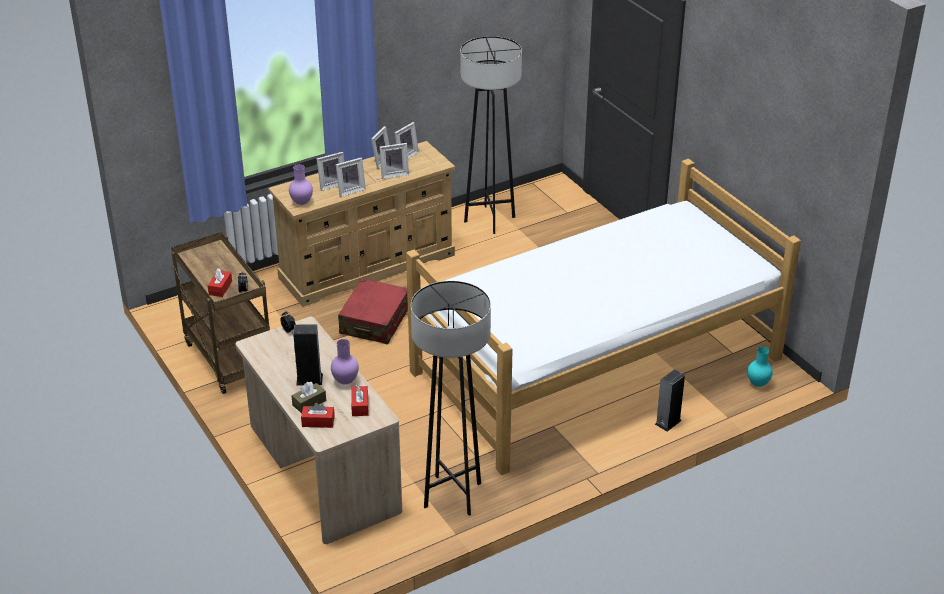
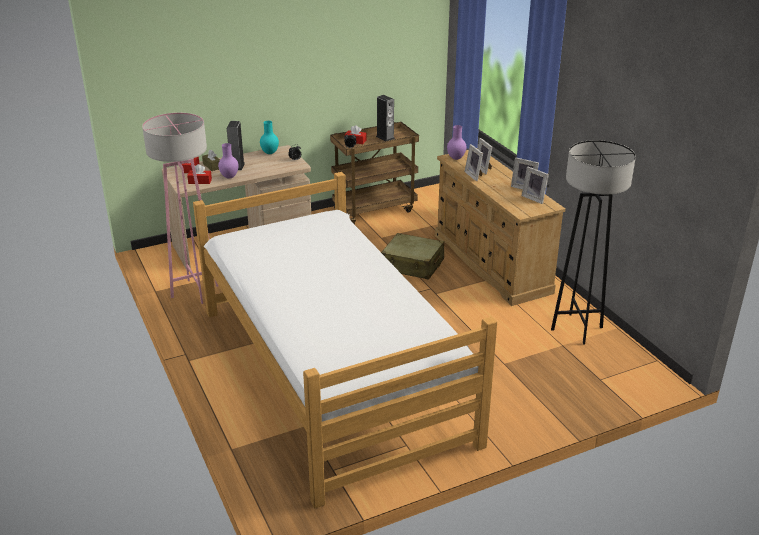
camera: 95 degrees right, 5 degrees down
(375, 321) = (413, 265): red suitcase -> beige suitcase
(394, 174) = (502, 193): picture frame -> none
(452, 495) = (195, 291): grey floor lamp -> pink floor lamp
(668, 422) = (238, 408): speaker -> speaker (385, 137)
(758, 384) = (276, 481): turquoise vase -> turquoise vase (269, 153)

